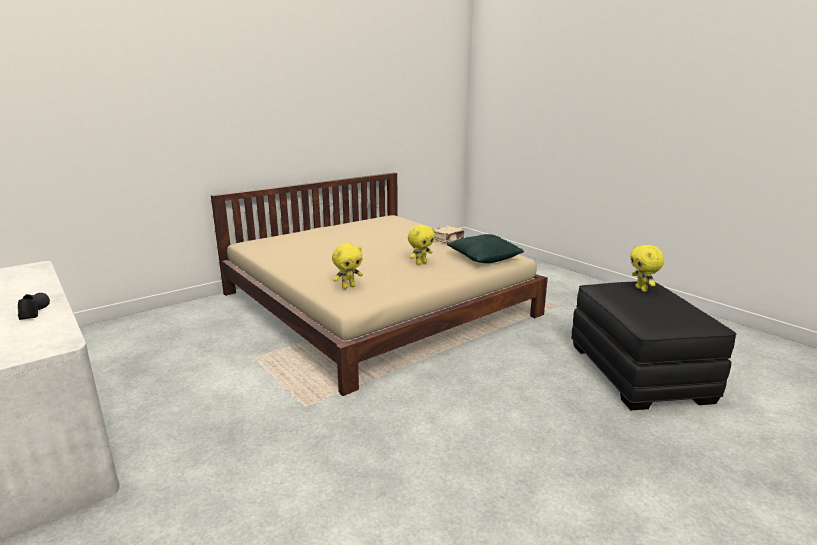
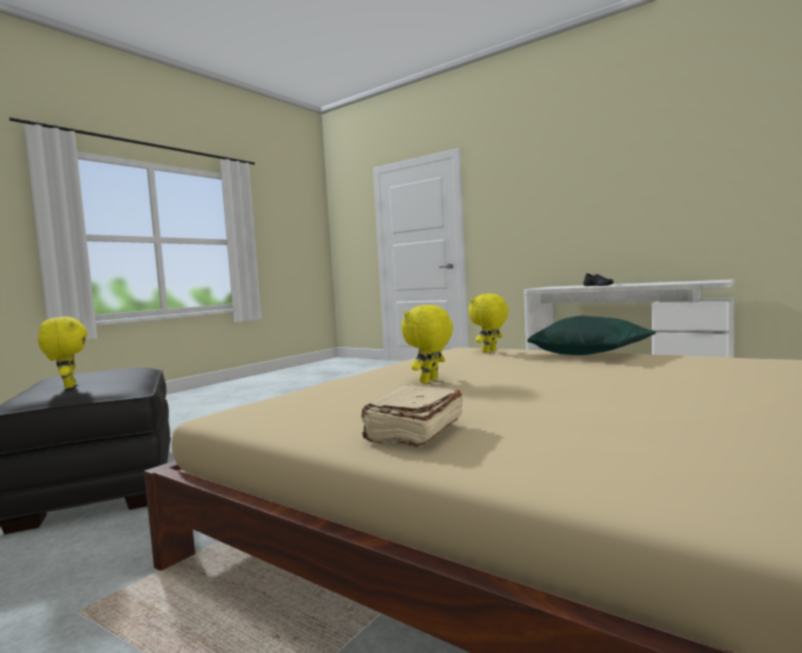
camera: 165 degrees right, 15 degrees down
(483, 258) = (304, 403): green pillow -> green pillow (591, 354)

